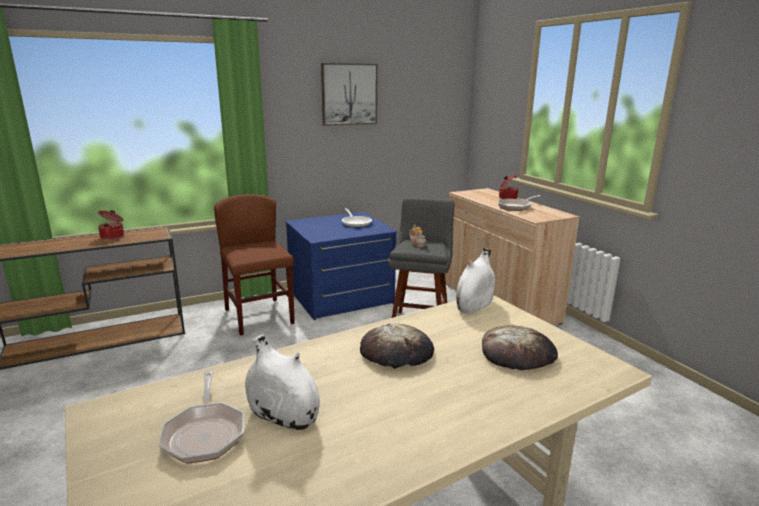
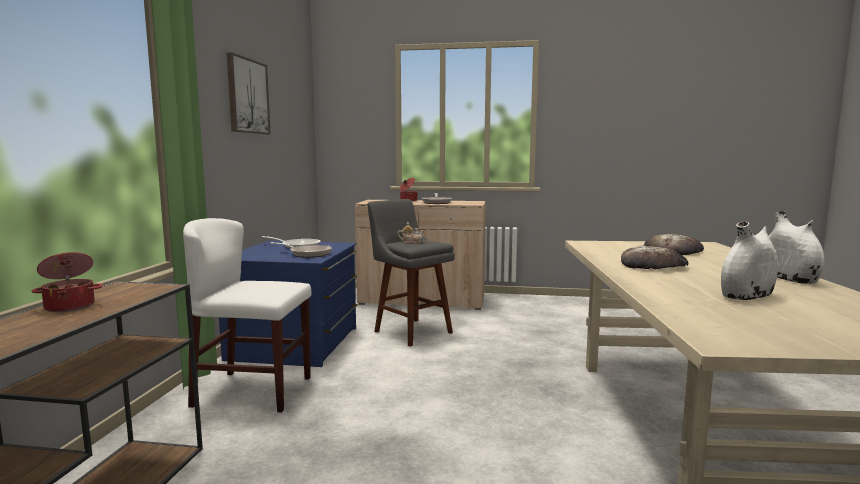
camera: 55 degrees left, 10 degrees down
(205, 433) = (770, 315): frying pan -> frying pan (307, 254)
(259, 316) = (253, 391): brown chair -> white chair
(474, 306) = (588, 245): white vase -> white vase (788, 279)

